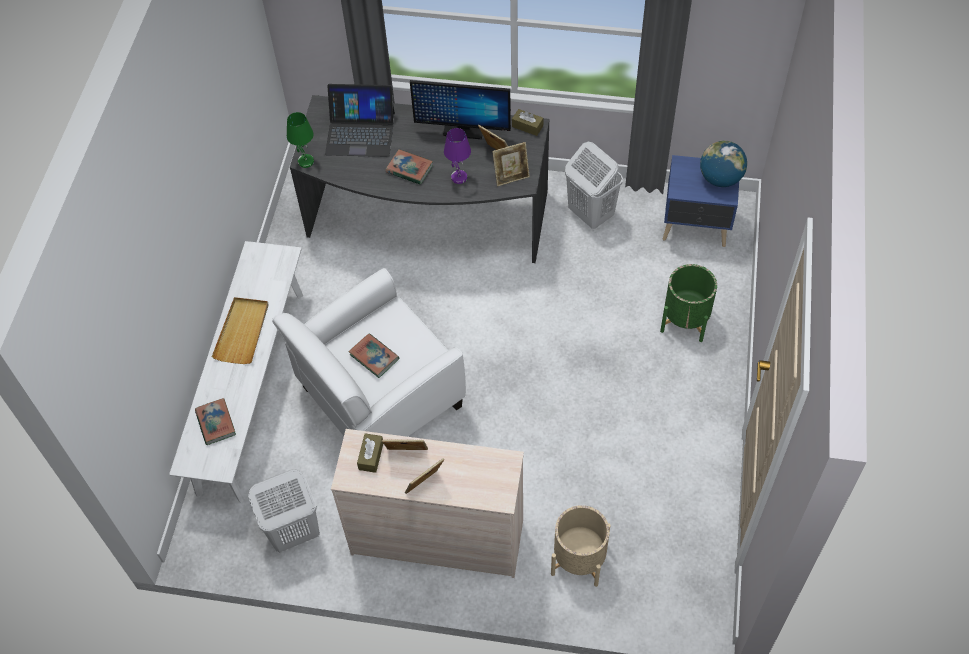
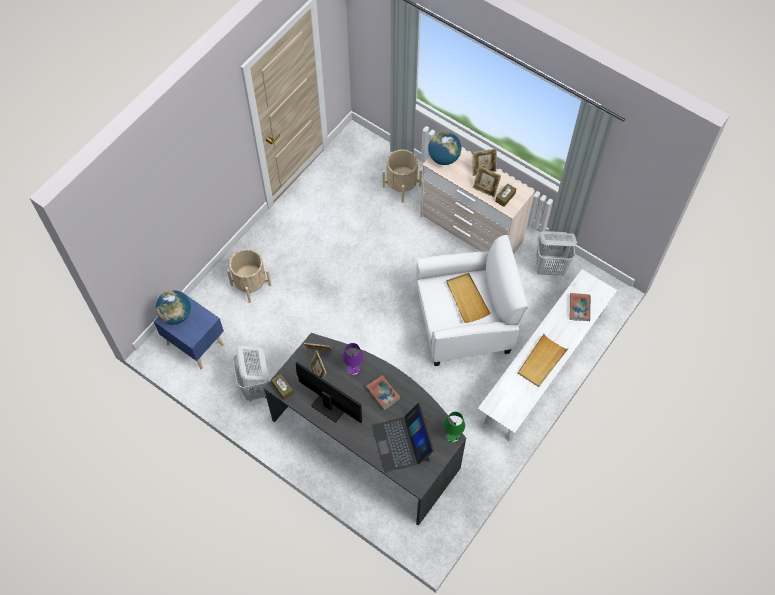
camera: 155 degrees left, 5 degrees up
(360, 133) = (402, 443): laptop -> laptop turned 135 degrees counterclockwise
(374, 357) = (467, 298): book -> beige tray
(497, 477) = (443, 158): none -> globe
(685, 320) = (251, 285): green planter -> beige planter

